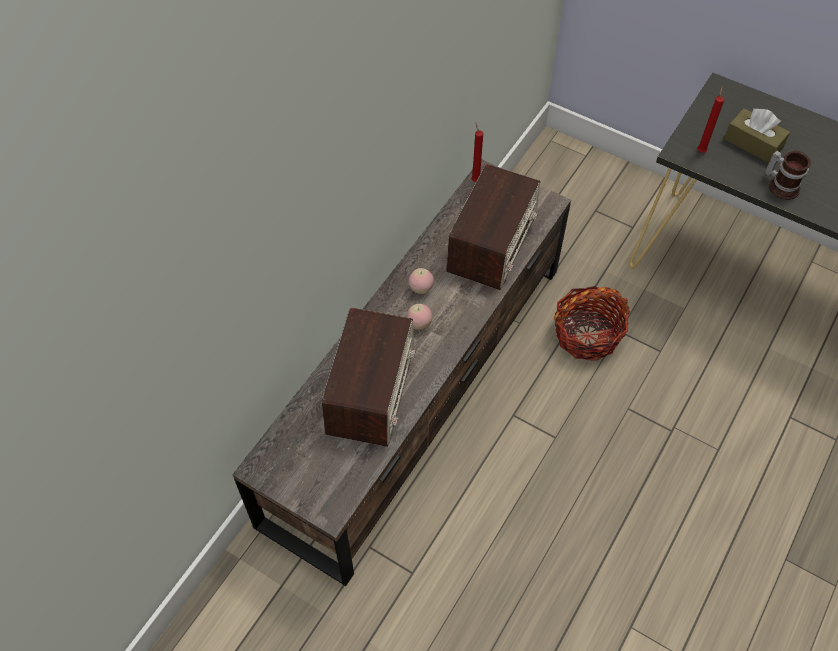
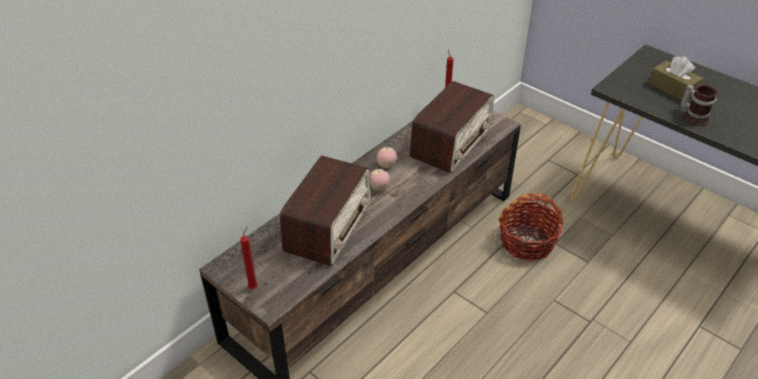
camera: 10 degrees right, 15 degrees down
(701, 150) = (628, 88): red candle -> red candle (254, 286)

